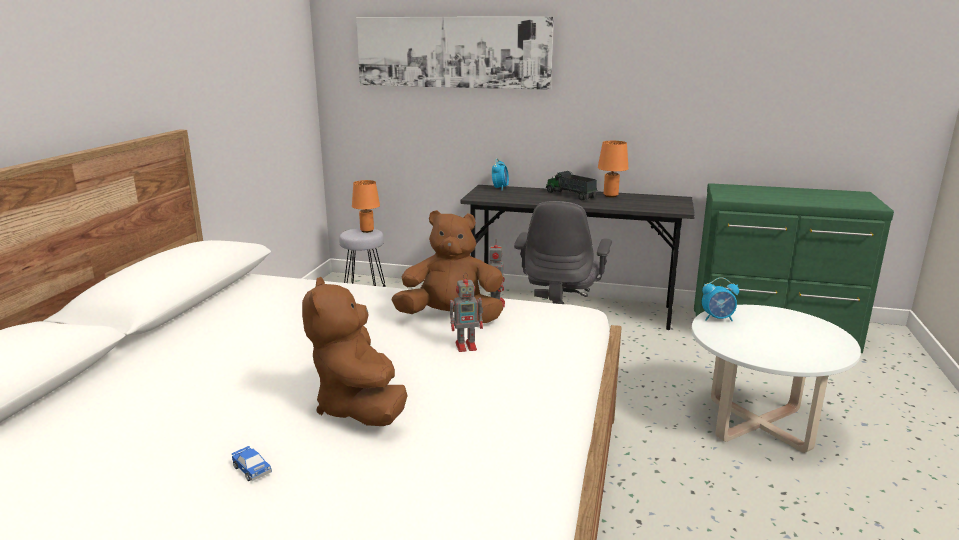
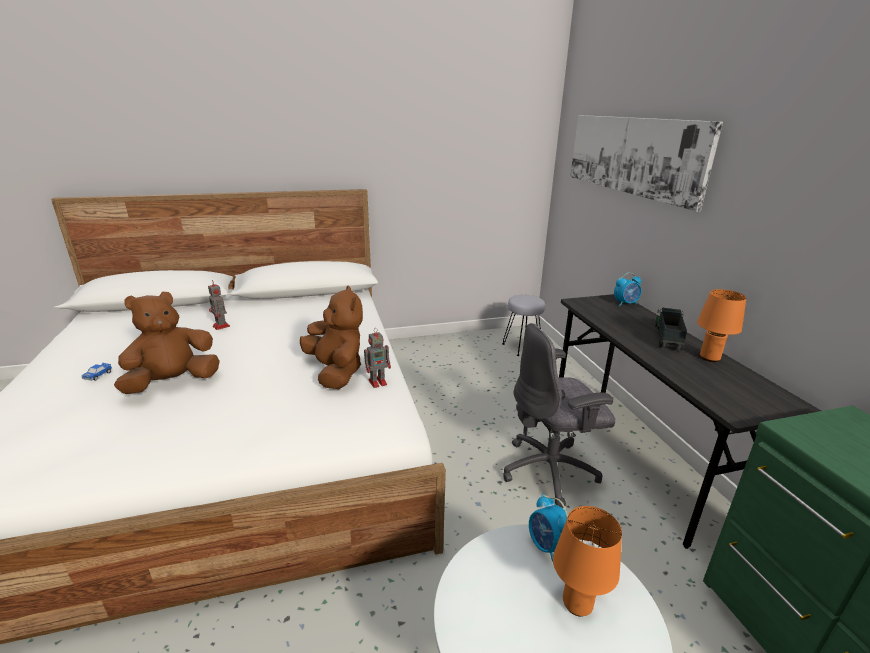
camera: 60 degrees right, 5 degrees up
(367, 231) = (533, 300): orange table lamp -> orange table lamp (578, 605)
(467, 346) = (286, 392): toy robot -> toy robot (221, 326)

